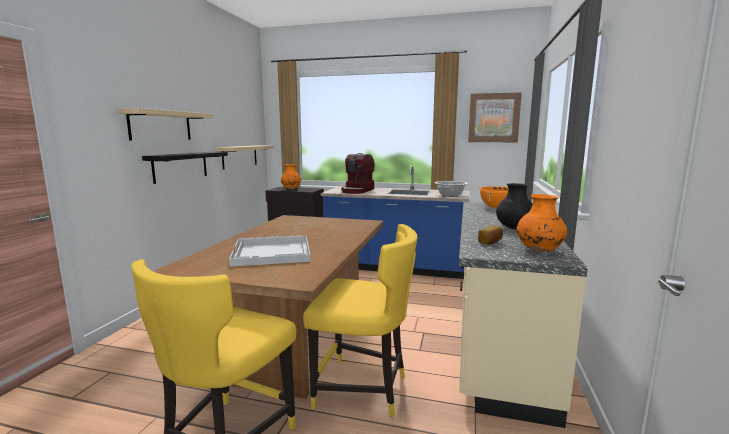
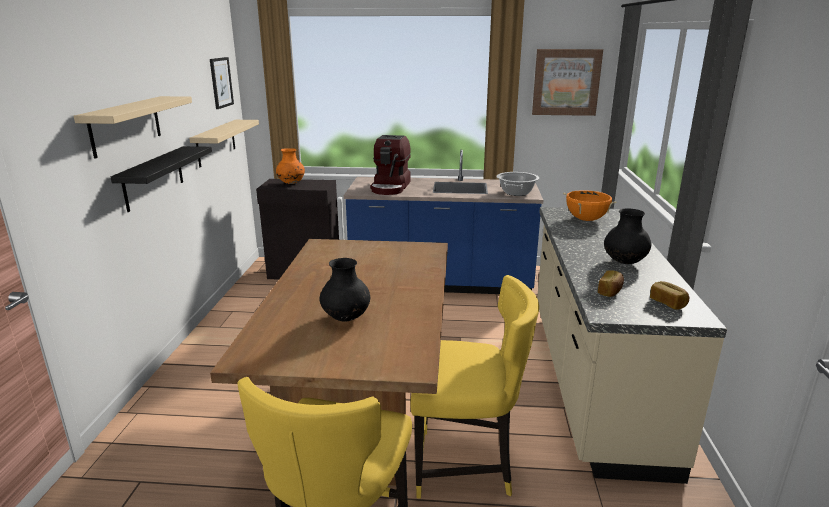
camera: 10 degrees left, 10 degrees up
(248, 118) = (221, 82): none -> picture
(272, 252) = (346, 318): white tray -> black vase
(539, 250) = (668, 303): orange vase -> bread

